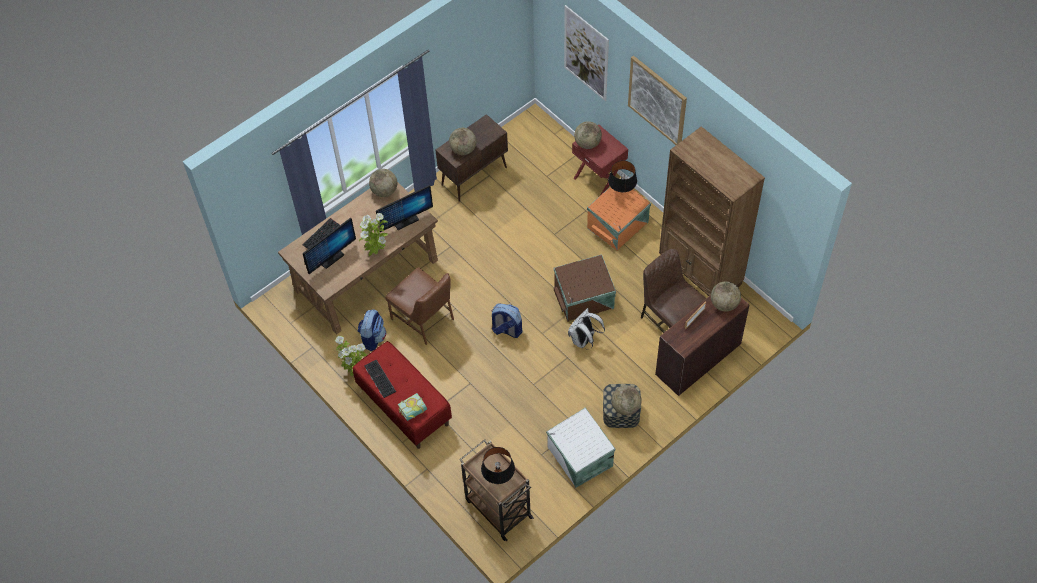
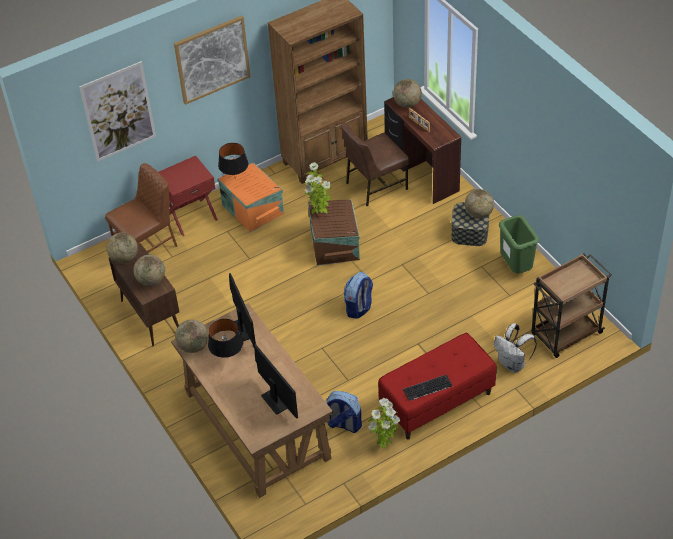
camera: 80 degrees left, 10 degrees down
(321, 234) = (238, 409): keyboard -> none
(376, 252) = (277, 359): potted plant -> potted plant (319, 213)
(414, 412) = (474, 361): book -> none
(423, 319) = (329, 376): brown chair -> brown chair (147, 245)
(498, 478) = (577, 278): black table lamp -> black table lamp (228, 358)
(579, 457) = (516, 267): white storage box -> green trash can
(584, 340) = (384, 250): white backpack -> white backpack (513, 364)
(587, 143) = (177, 183): globe -> globe (124, 258)

